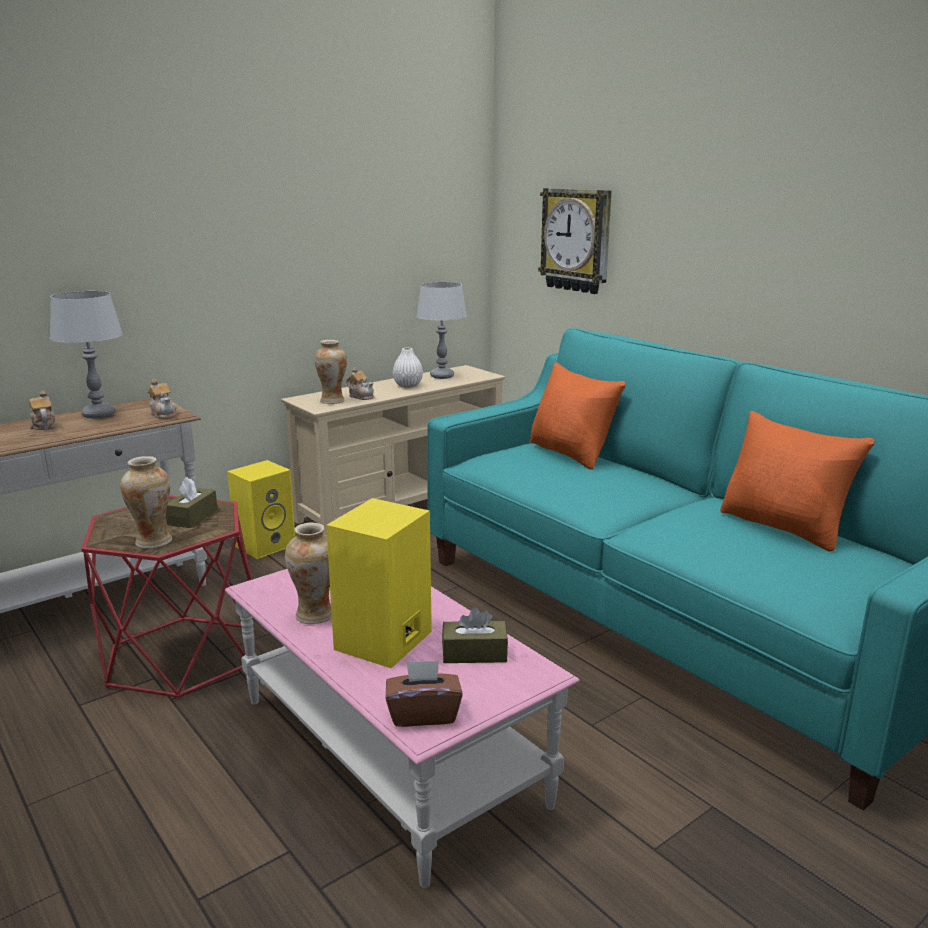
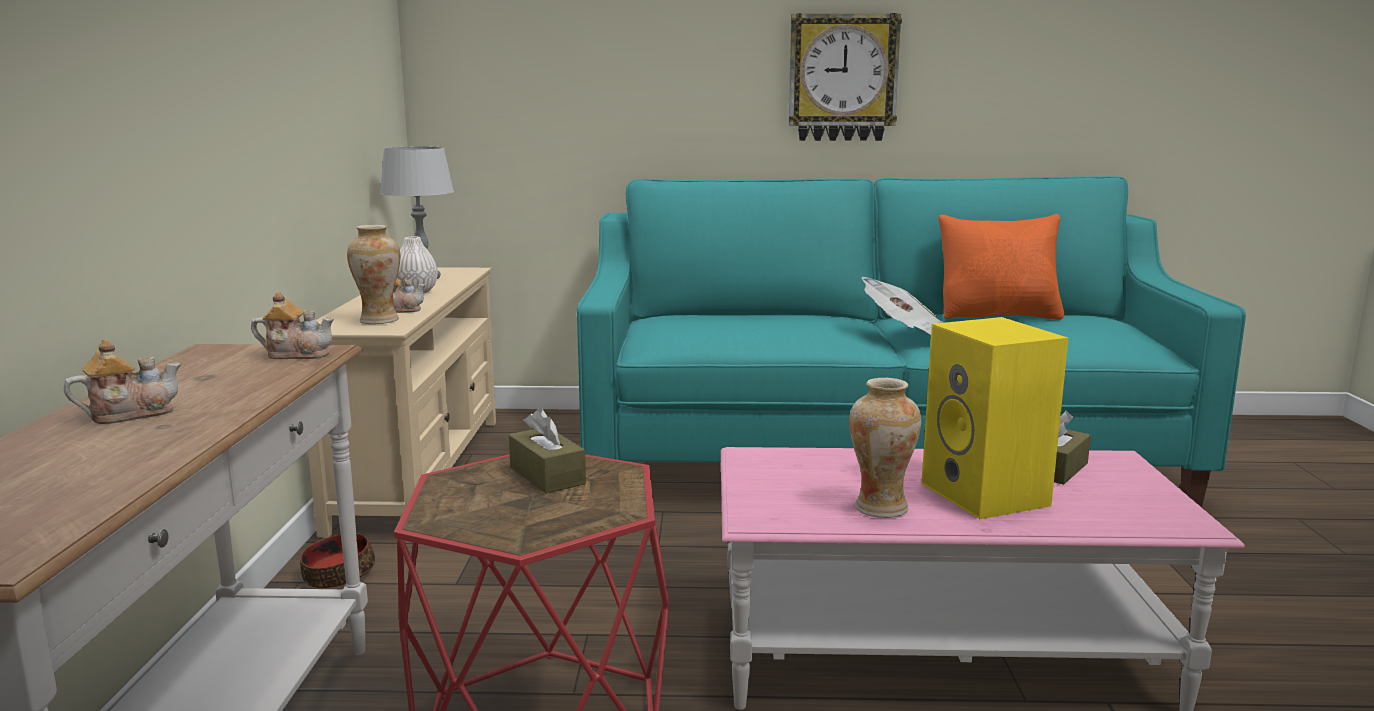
camera: 50 degrees left, 5 degrees down
(43, 426) = (130, 414): teapot -> teapot turned 135 degrees clockwise
(99, 414) = (178, 380): grey table lamp -> none
(153, 542) = (593, 511): vase -> none
(265, 545) = (338, 575): yellow speaker -> bowl
(423, 714) = (1161, 516): brown tissue box -> none
(571, 454) = (714, 317): orange pillow -> none
(576, 240) = (566, 83): wall clock -> wall clock (842, 78)
(651, 511) = (905, 332): none -> newspaper

